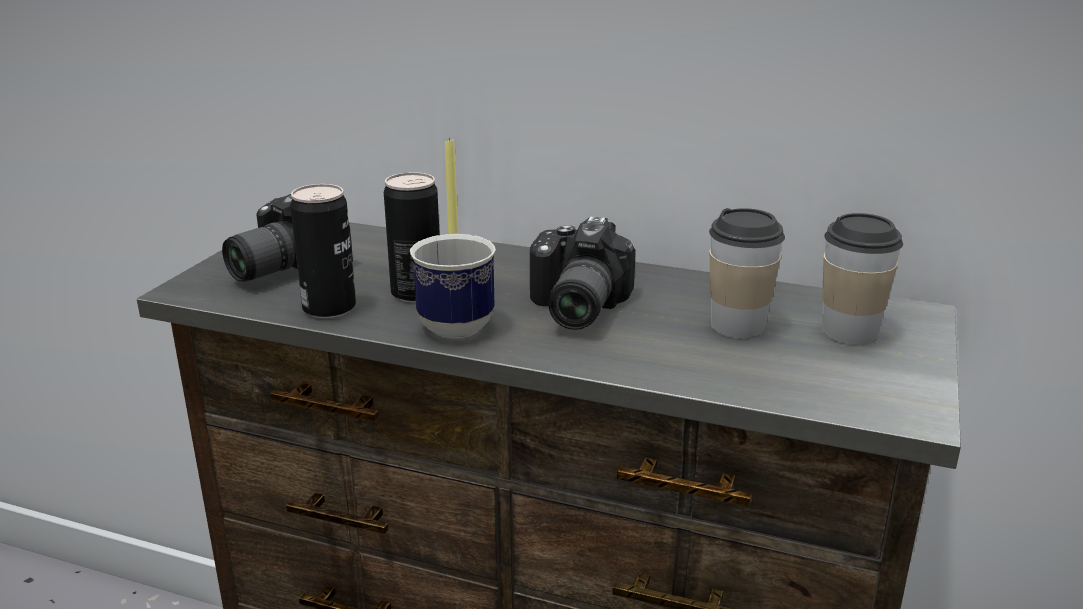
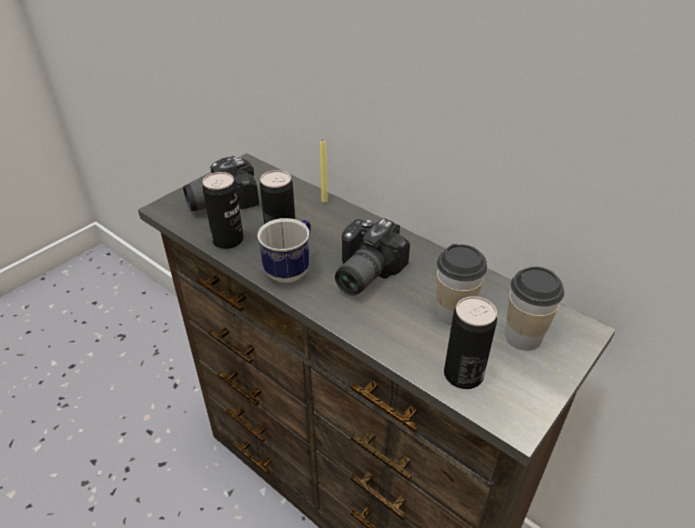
camera: 20 degrees right, 15 degrees up
(804, 383) = (463, 374): none -> can

